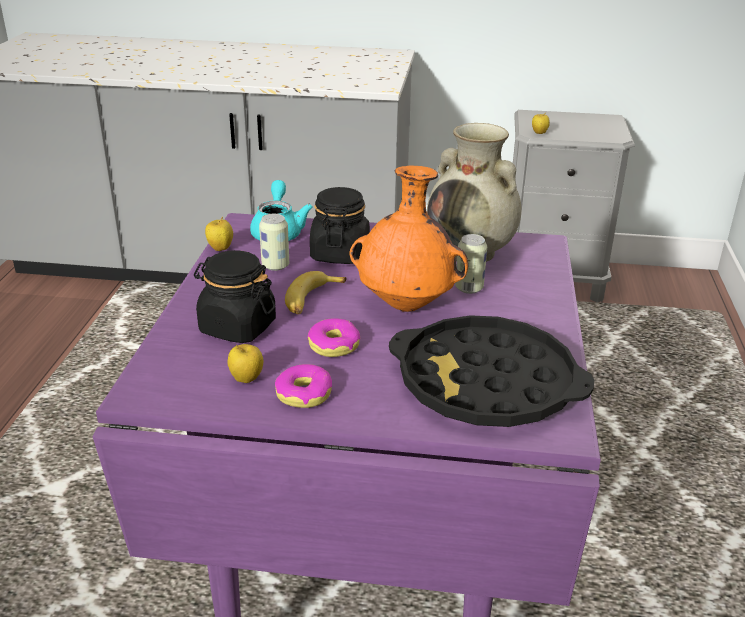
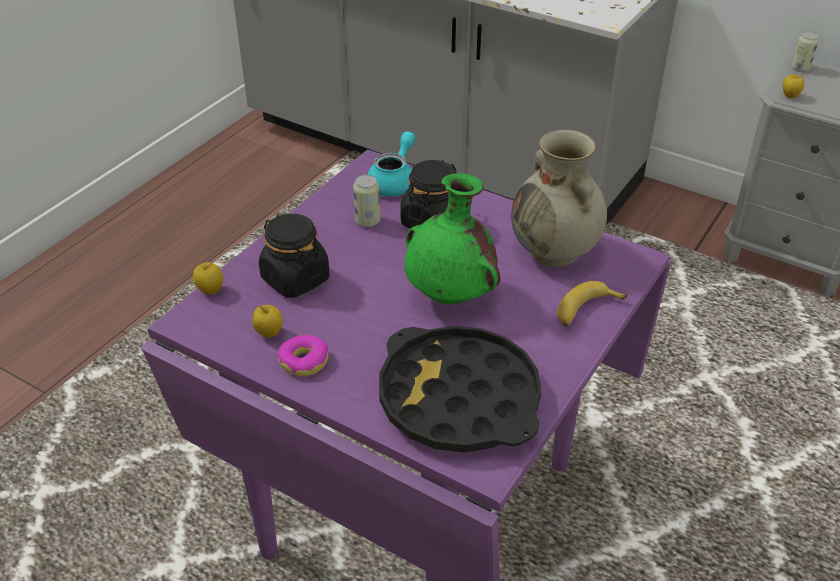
camera: 25 degrees right, 10 degrees up
(220, 248) = (334, 190): apple -> apple (210, 291)
(311, 300) = (373, 267): banana -> banana (585, 311)
(334, 345) = (360, 320): donut -> none
(407, 305) = (451, 296): orange vase -> green vase
(469, 288) = (521, 292): can -> can (800, 68)

